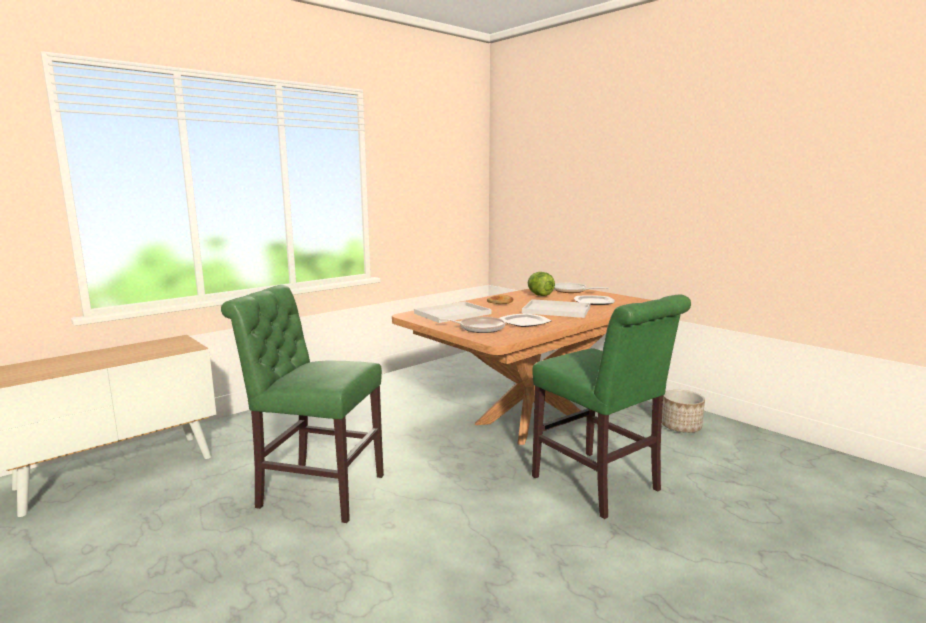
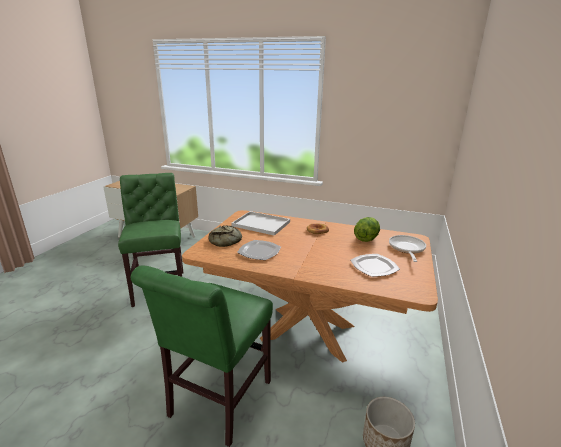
camera: 60 degrees right, 10 degrees up
(479, 328) = (226, 240): frying pan -> bread
(558, 310) = (317, 256): white tray -> none

